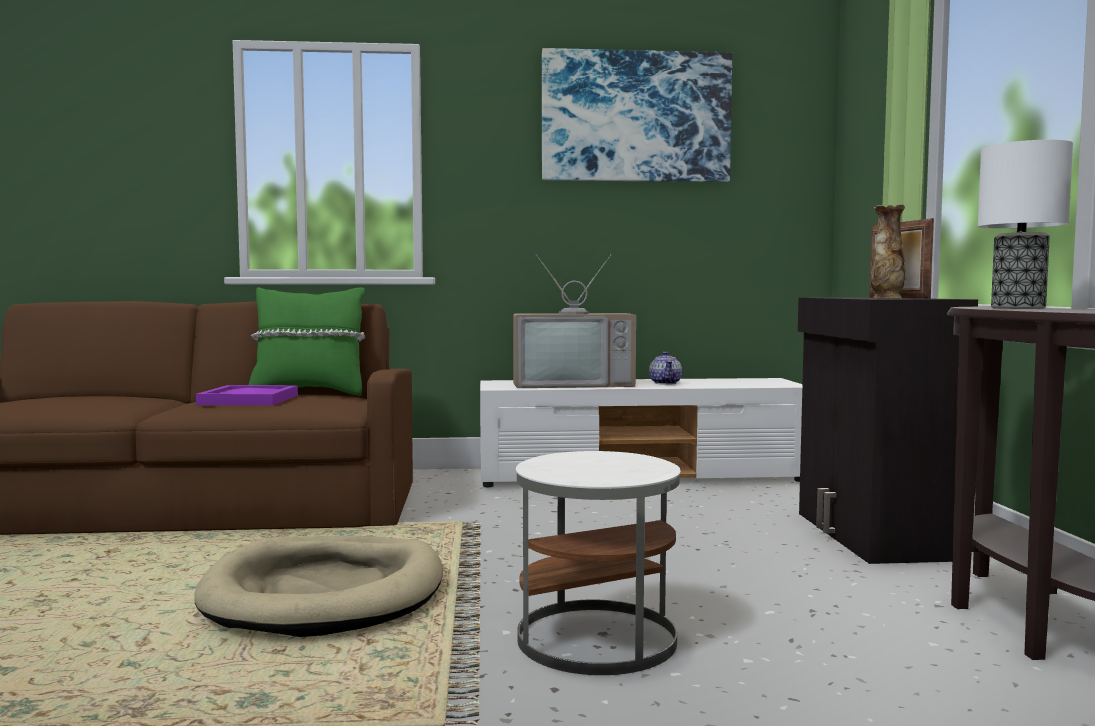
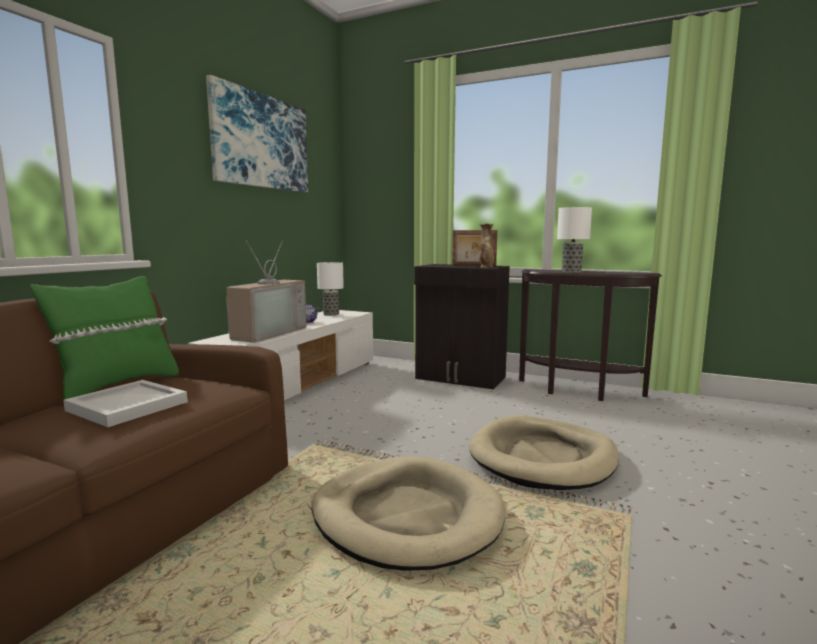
camera: 60 degrees left, 5 degrees up
(248, 400) = (125, 406): purple tray -> white tray
(598, 639) = (543, 458): white side table -> beige dog bed
(742, 381) = (331, 314): none -> table lamp

